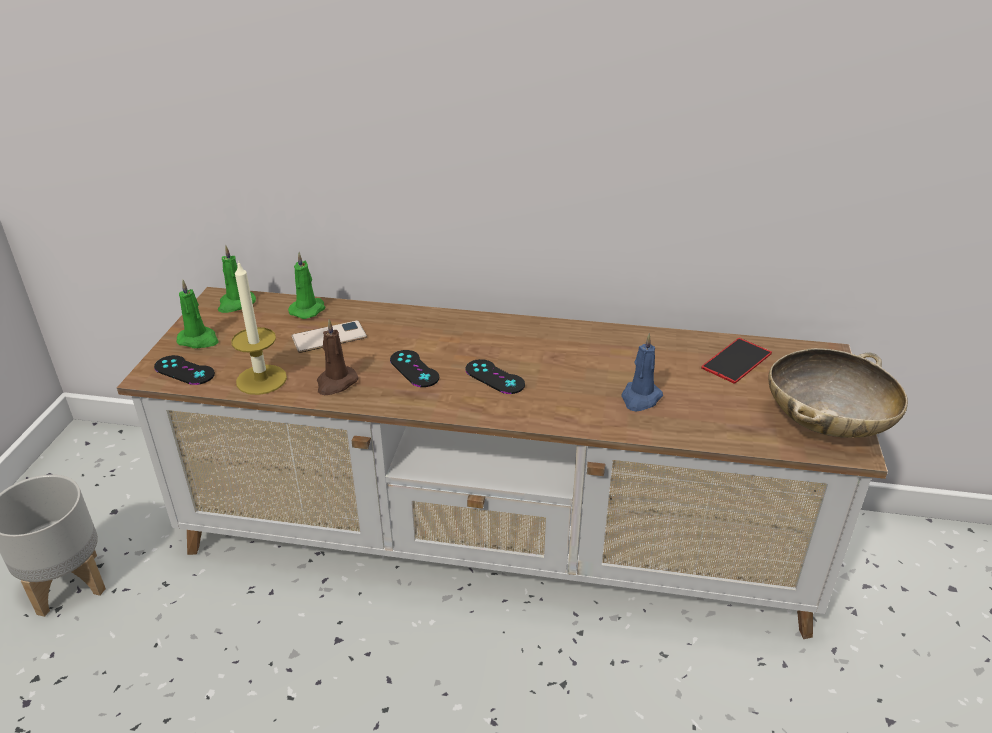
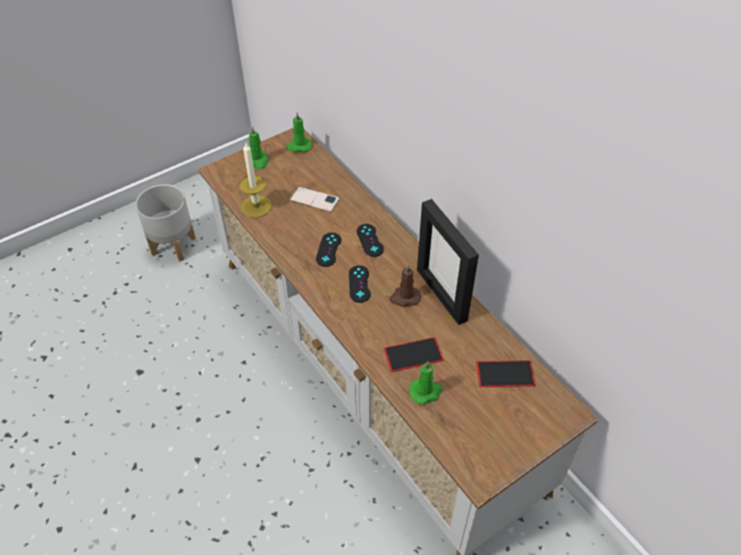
camera: 45 degrees right, 15 degrees up
(184, 370) = (232, 177): black game controller -> black game controller (370, 240)
(308, 310) = (327, 173): green candle -> green candle (426, 391)
(336, 383) = (284, 232): brown candle -> brown candle (404, 297)
(587, 337) = (443, 294): none -> picture frame
(640, 398) = (413, 354): blue candle -> phone
(826, 424) = (491, 453): beige bowl -> none

